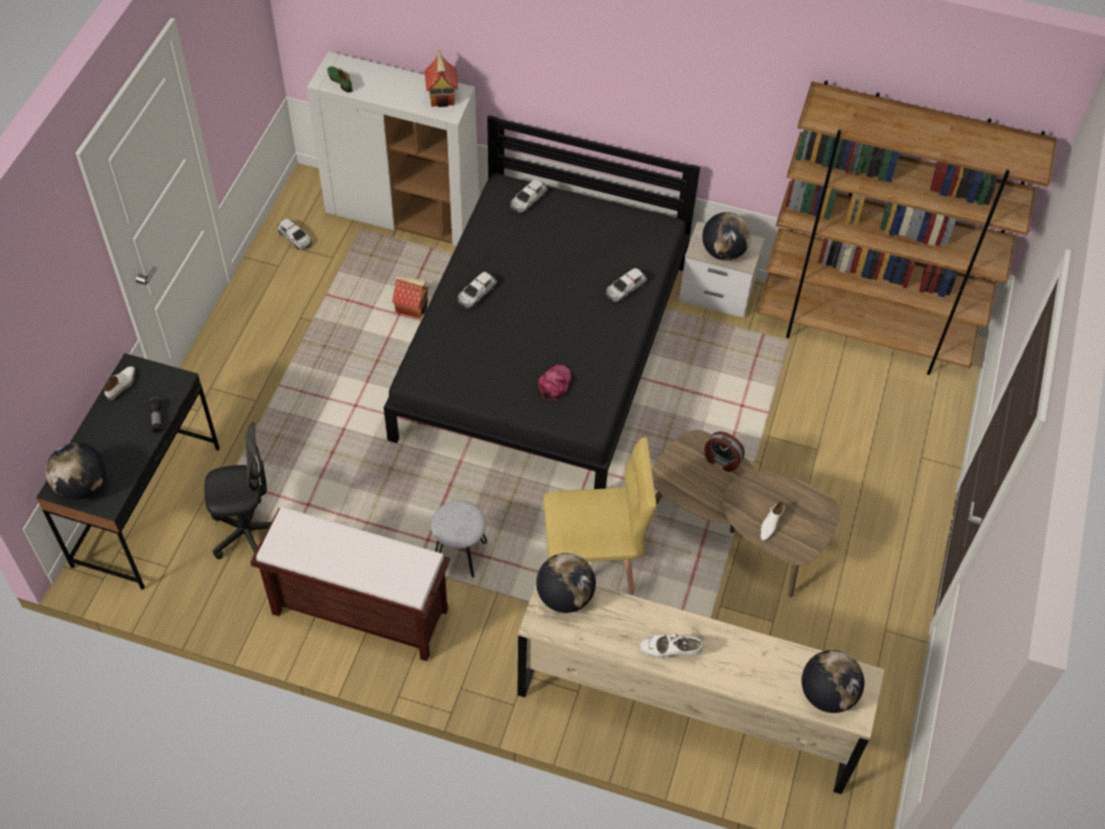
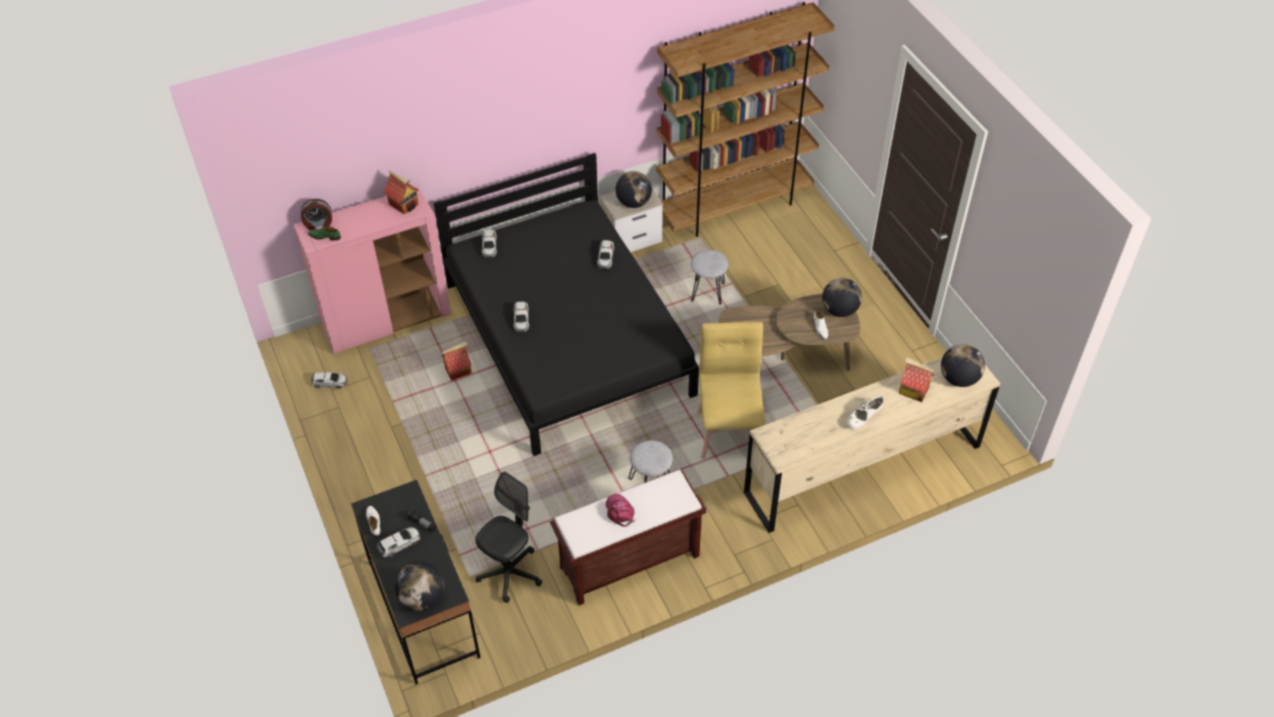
camera: 40 degrees left, 5 degrees down
(119, 421) = (399, 544): none -> toy car
(403, 214) = (387, 320): white cabinet -> pink cabinet
(554, 384) = (626, 337): pink cap -> pink cap (620, 511)
(565, 596) = (779, 434): globe -> globe (839, 310)
(592, 563) = (729, 433): yellow chair -> yellow chair turned 45 degrees counterclockwise
(721, 460) = (755, 316): alarm clock -> alarm clock (318, 224)
(731, 404) = (707, 293): none -> grey stool
(759, 665) = (913, 391): none -> toy house

